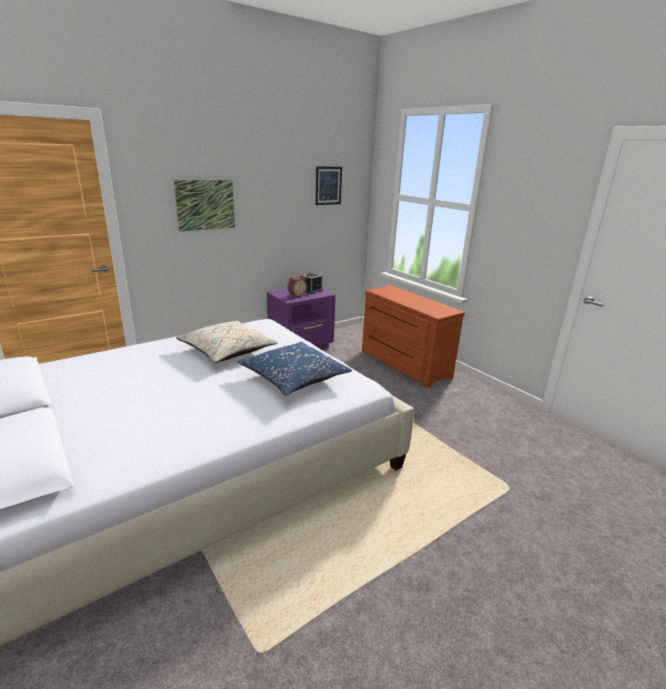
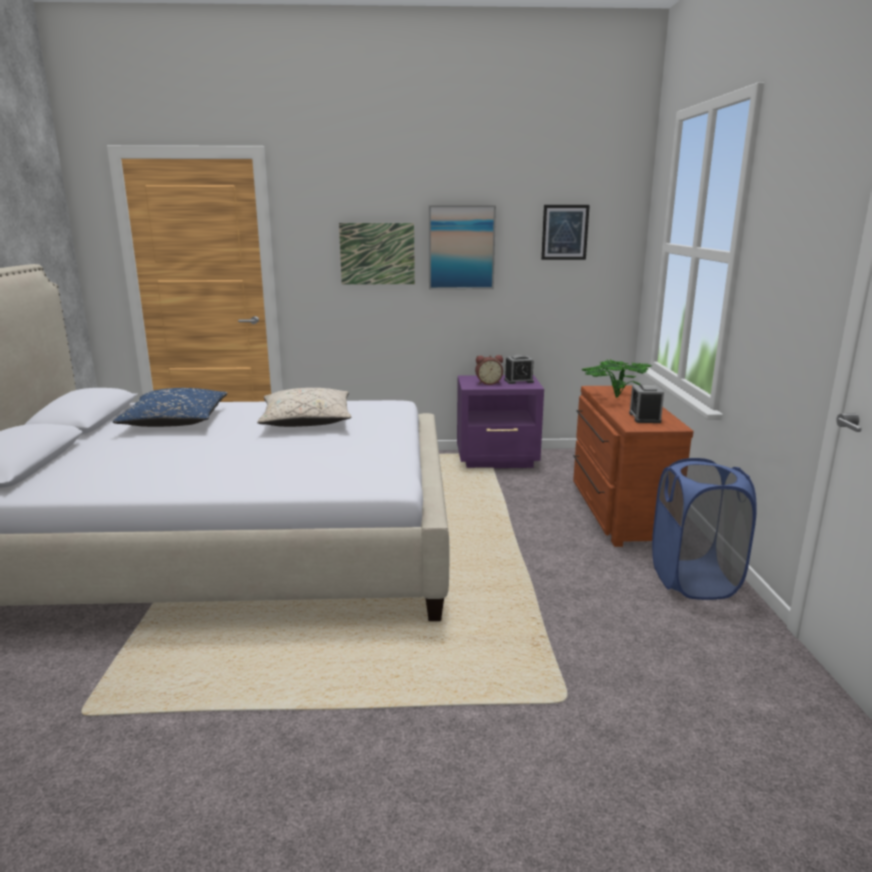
camera: 35 degrees right, 5 degrees down
(265, 198) = (461, 247): none -> picture
(294, 378) = (324, 456): blue pillow -> blue pillow (175, 421)
(397, 296) = (614, 398): none -> potted plant
(432, 307) = (644, 417): none -> alarm clock
(481, 396) = (694, 580): none -> blue laundry basket

